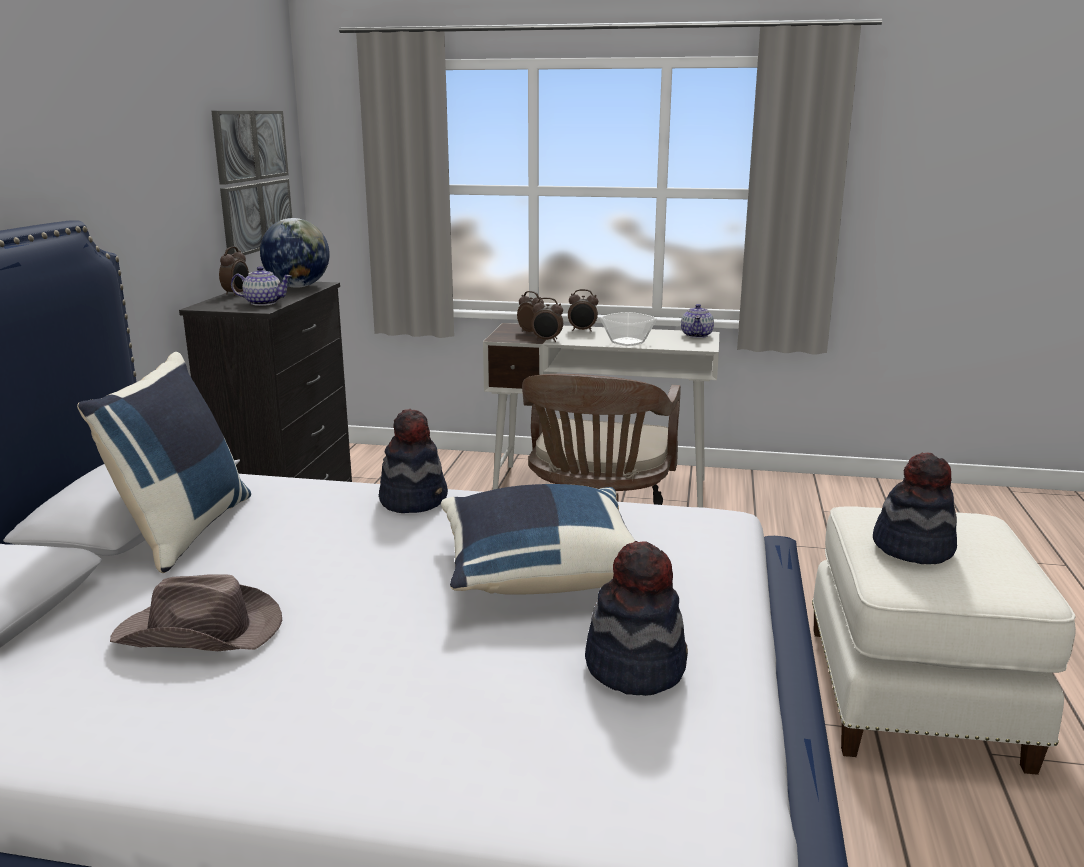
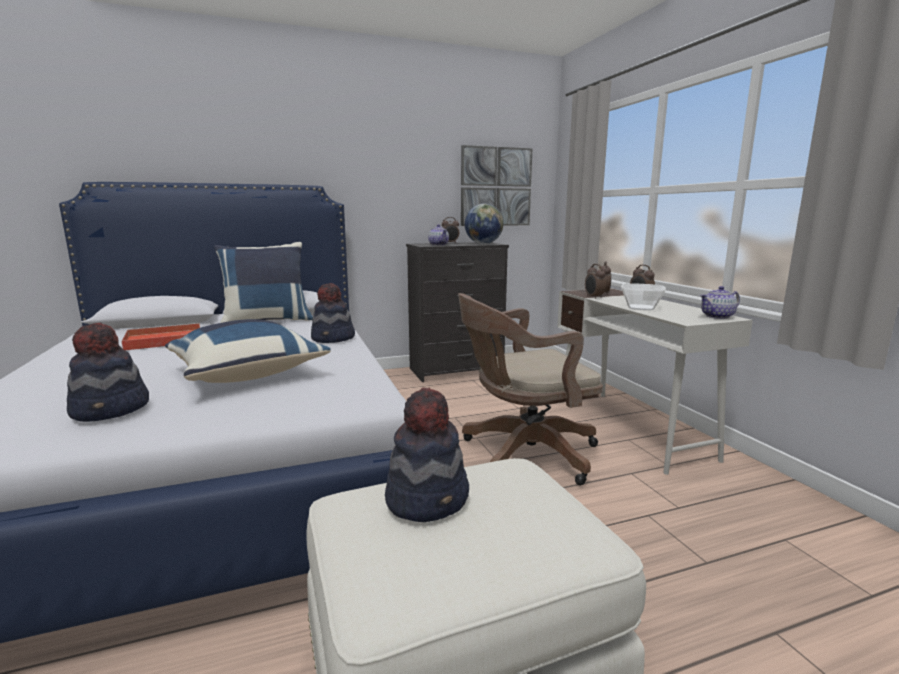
camera: 60 degrees right, 5 degrees down
(201, 632) = (162, 340): brown hat -> red tray

